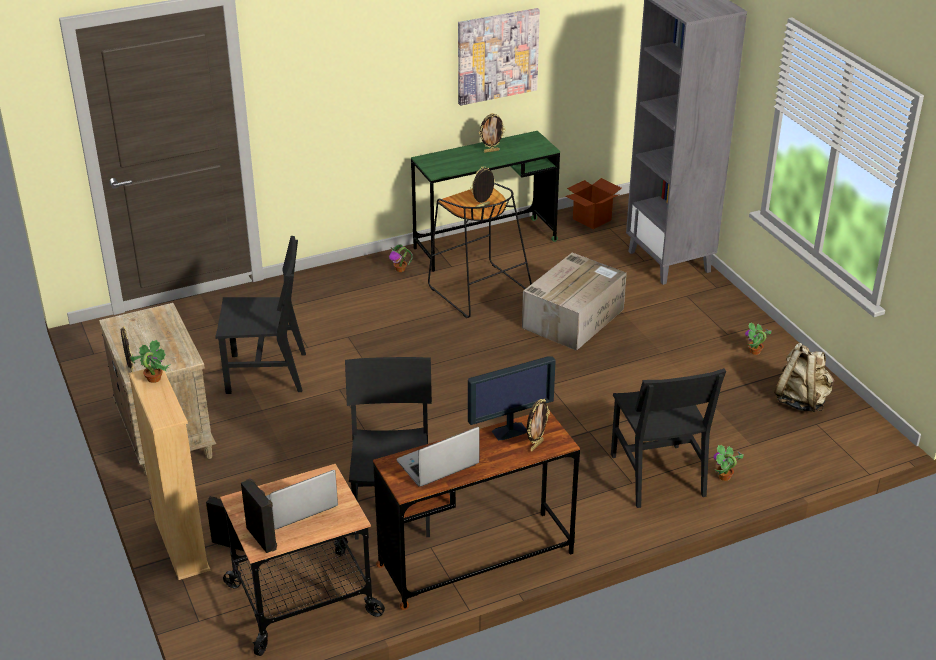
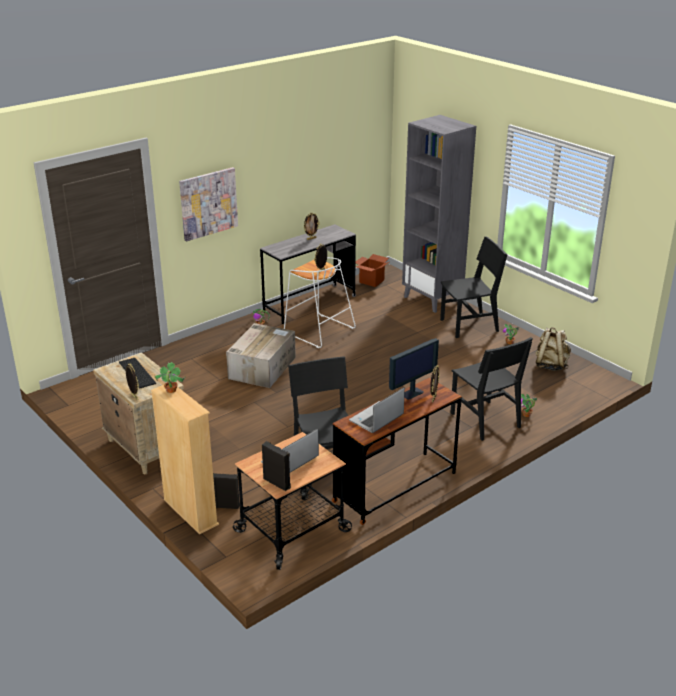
camera: 15 degrees left, 5 degrees down
(150, 334) = (136, 373): none -> keyboard
(266, 373) = (199, 399): black chair -> black chair (469, 325)
(478, 290) = (318, 331): black stool -> white stool
(485, 244) = (309, 304): green desk -> grey desk
(497, 56) = (308, 175): picture -> picture (208, 203)
(573, 317) = (388, 338): cardboard box -> cardboard box (262, 367)

